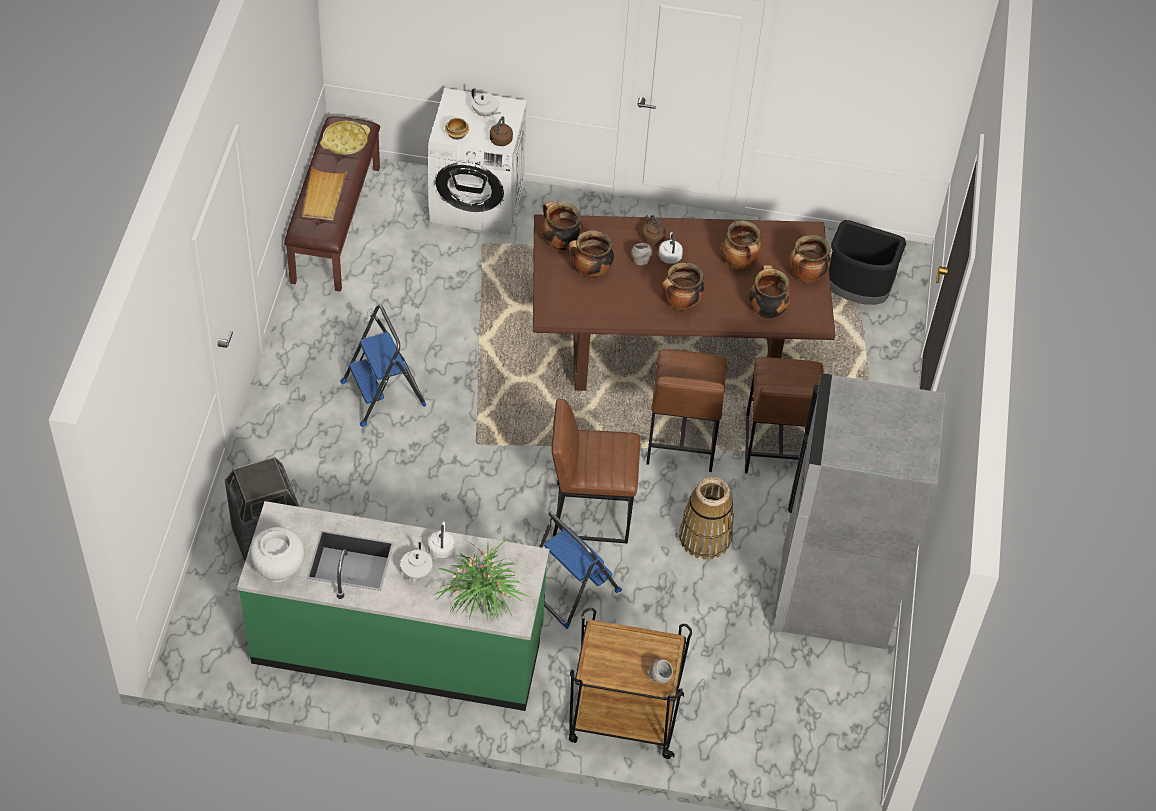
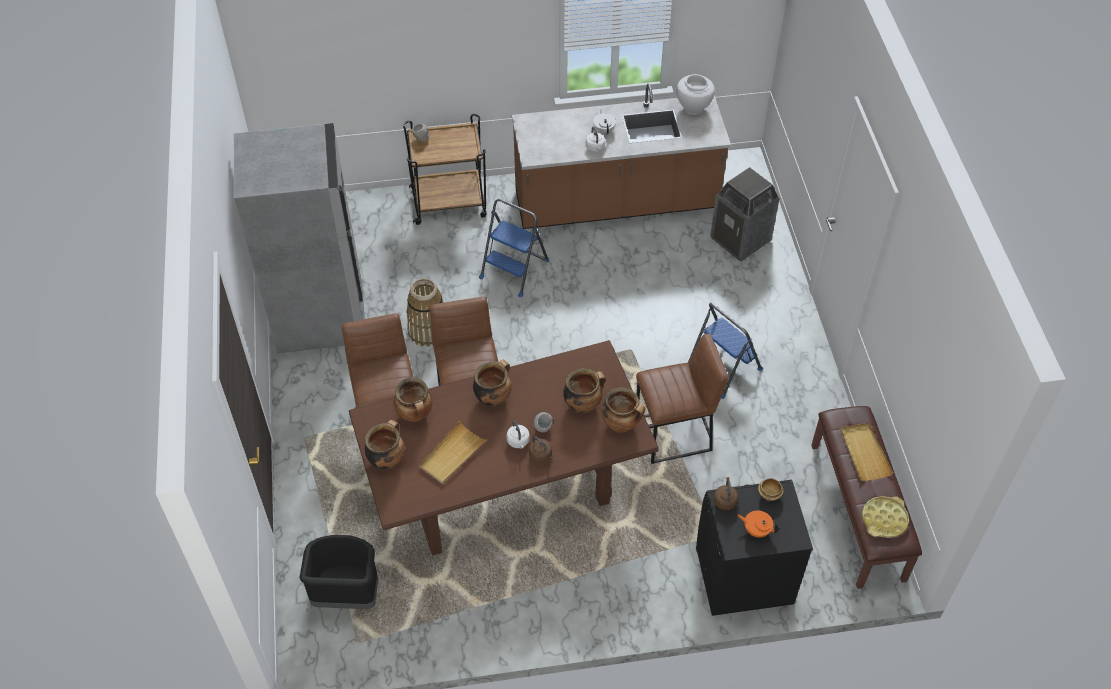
camera: 165 degrees right, 0 degrees up
(398, 645) = (616, 203): green counter -> brown counter
(477, 204) = (743, 576): white washing machine -> black washing machine
(482, 594) = (554, 129): potted plant -> none
(485, 113) = (756, 530): white teapot -> orange teapot
(590, 512) = (522, 324): brown chair -> brown chair (674, 434)
(739, 263) = (452, 454): cooking pot -> beige tray

